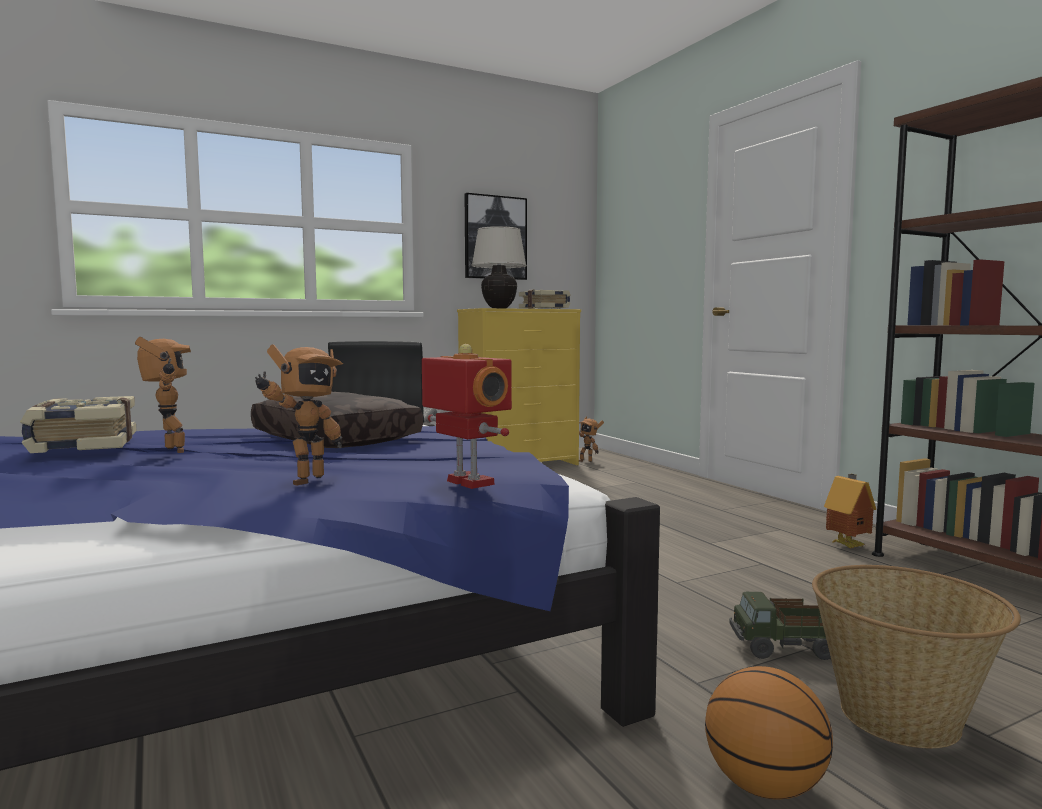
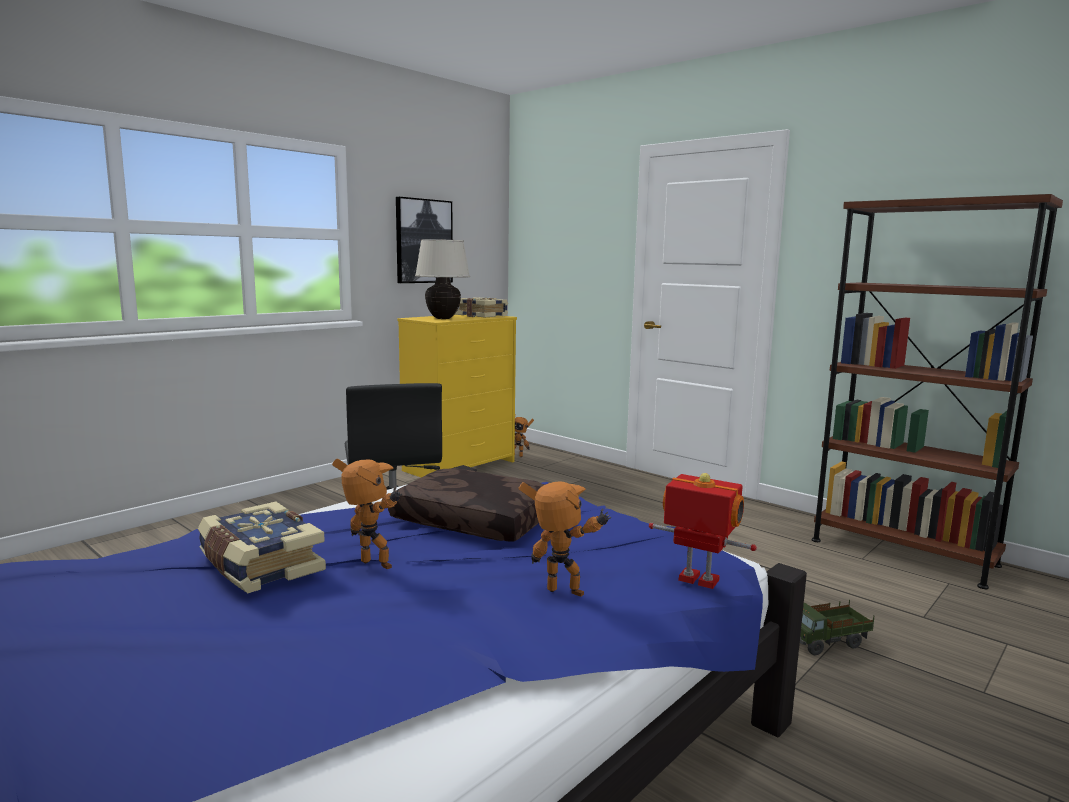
camera: 20 degrees left, 5 degrees up
(303, 480) = (564, 595): toy robot -> toy robot turned 75 degrees counterclockwise
(765, 786) = (898, 765): basketball -> none
(848, 545) = (790, 533): toy house -> none
(901, 716) = (930, 688): basket -> none

